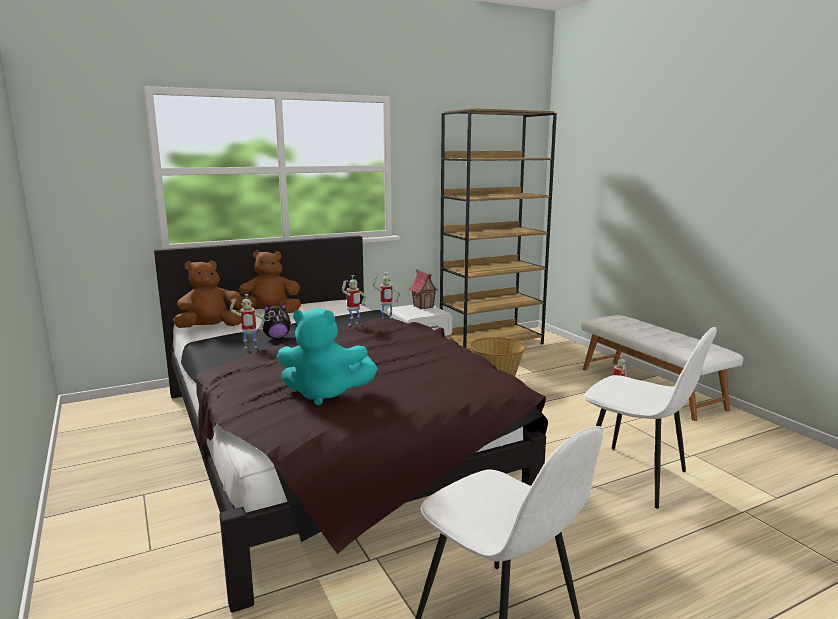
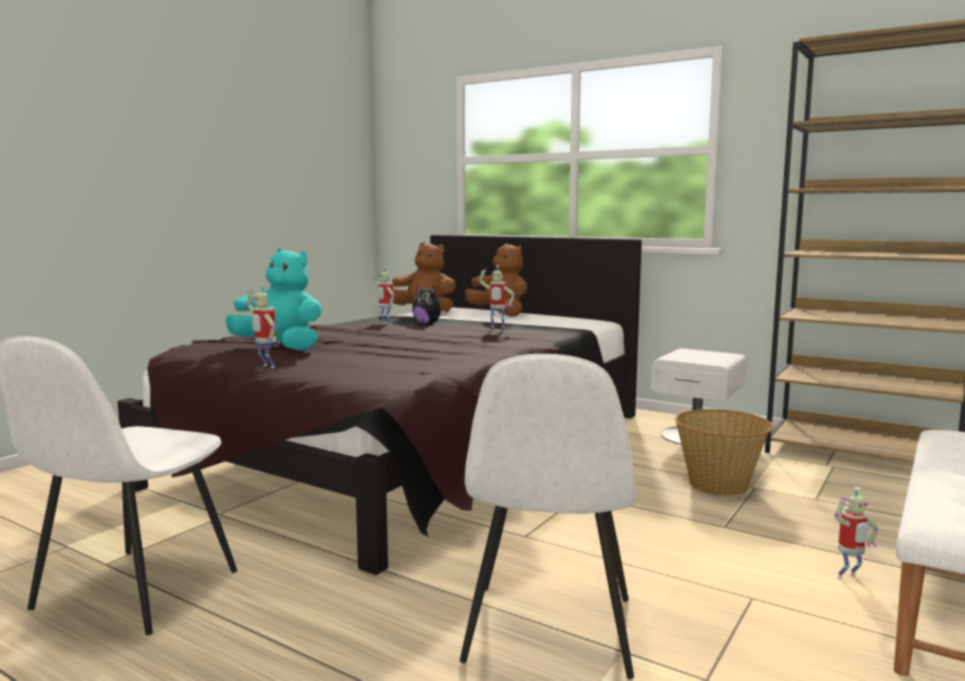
camera: 60 degrees right, 5 degrees down
(324, 394) = (281, 347): turquoise plush toy -> turquoise plush toy turned 135 degrees clockwise
(386, 318) = (559, 335): toy robot -> toy robot (266, 367)
(423, 306) = (719, 355): toy house -> none

